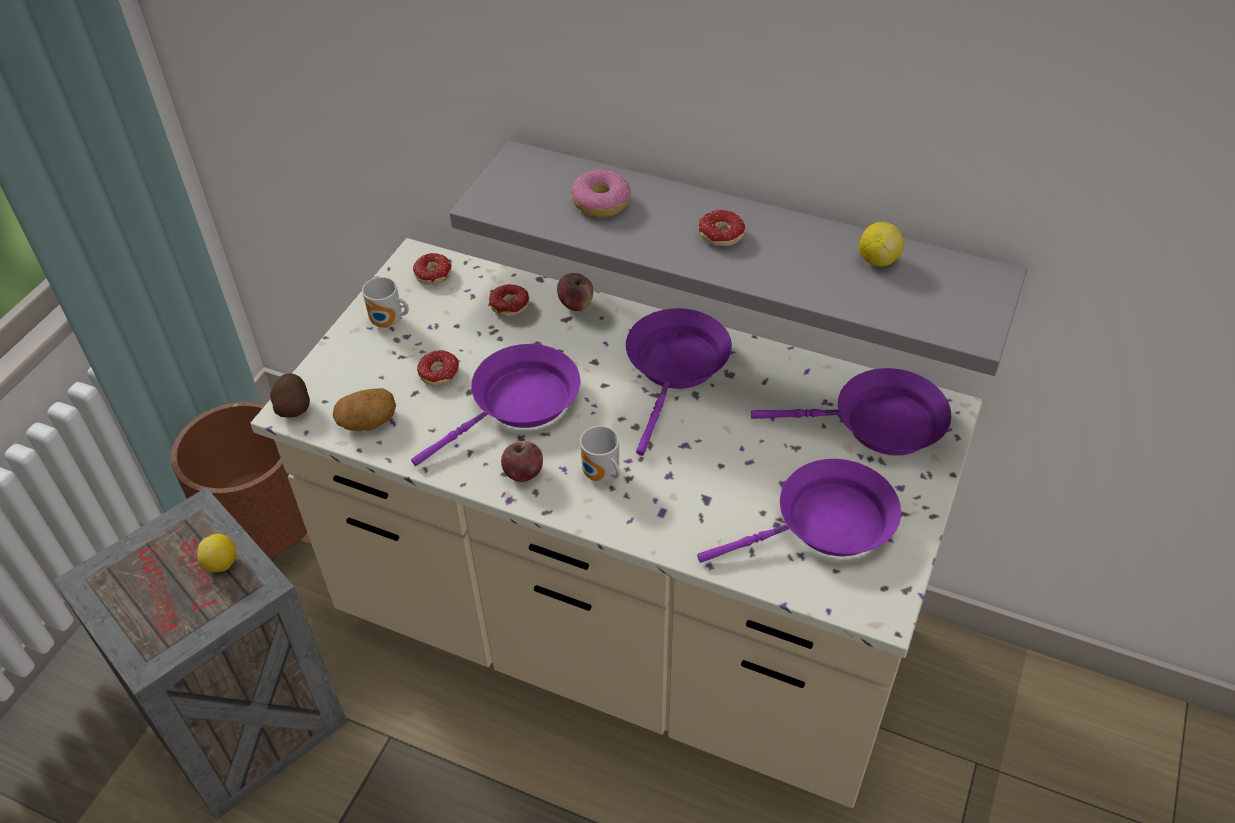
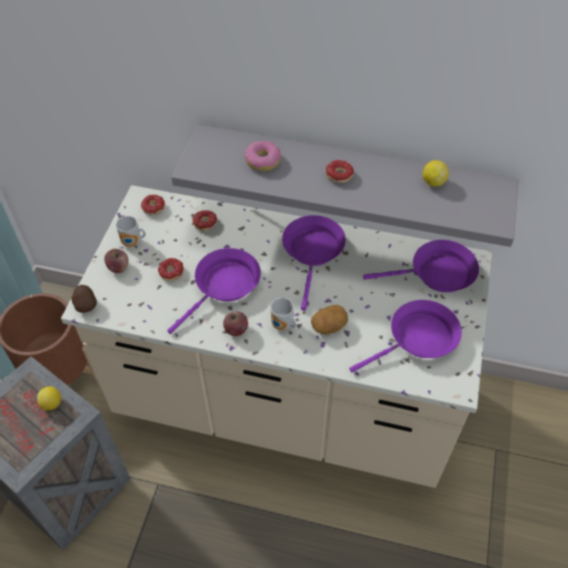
camera: 10 degrees left, 5 degrees up
(367, 421) = (134, 308): potato -> potato (329, 326)
(576, 303) = (245, 217): apple -> apple (118, 267)

